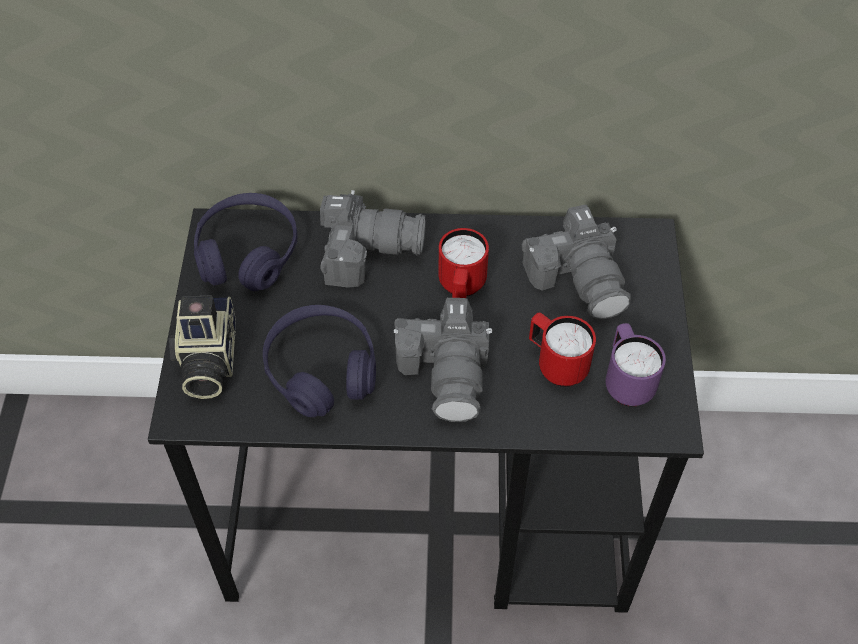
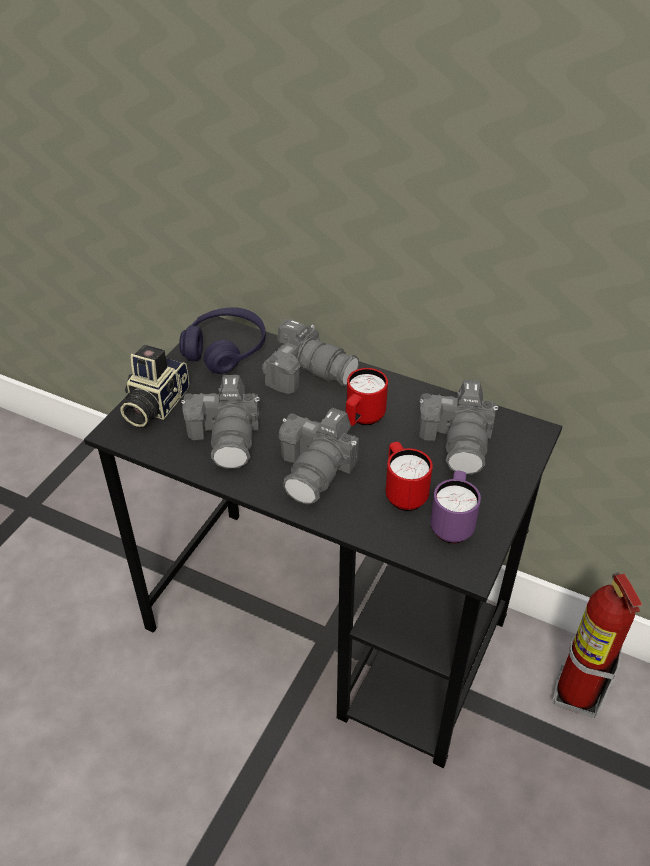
camera: 25 degrees right, 10 degrees down
(321, 370) = (227, 437): purple headphones -> camera
(718, 476) = (576, 695): none -> fire extinguisher

